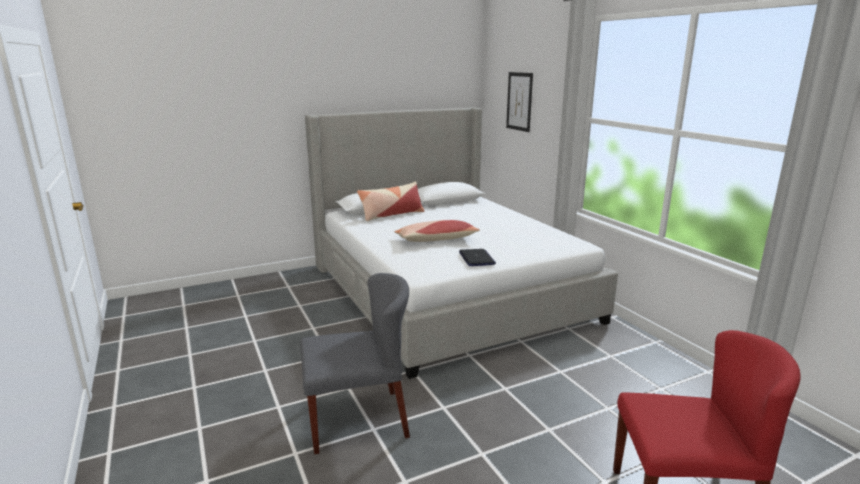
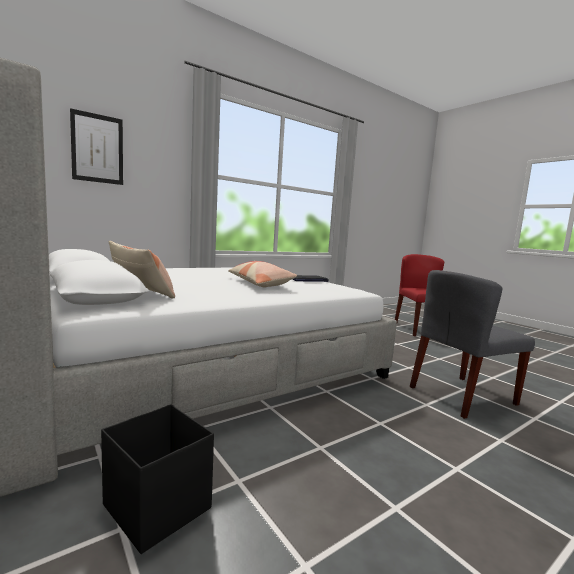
camera: 100 degrees left, 10 degrees down
(295, 291) = (157, 506): none -> black storage box
(358, 420) = (462, 396): grey chair -> grey chair turned 90 degrees counterclockwise

